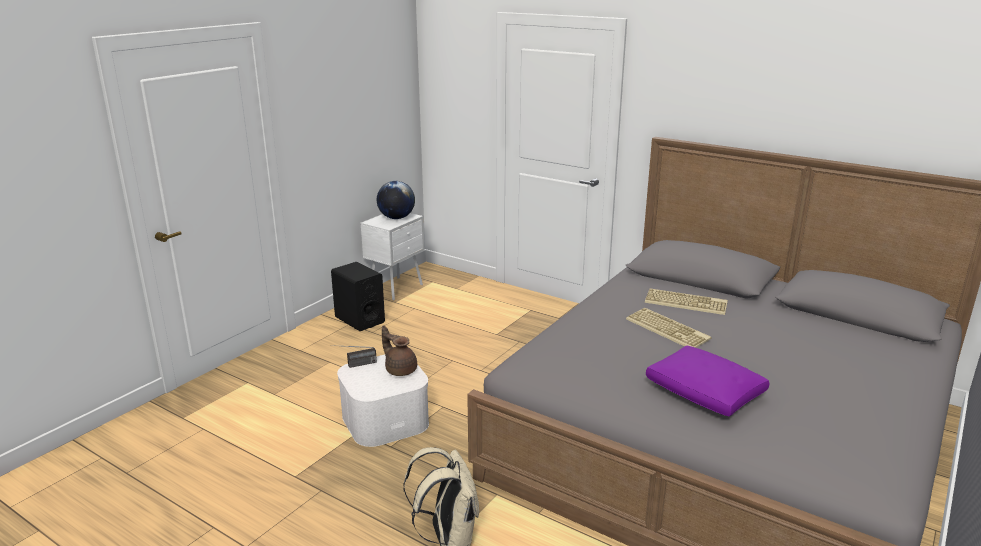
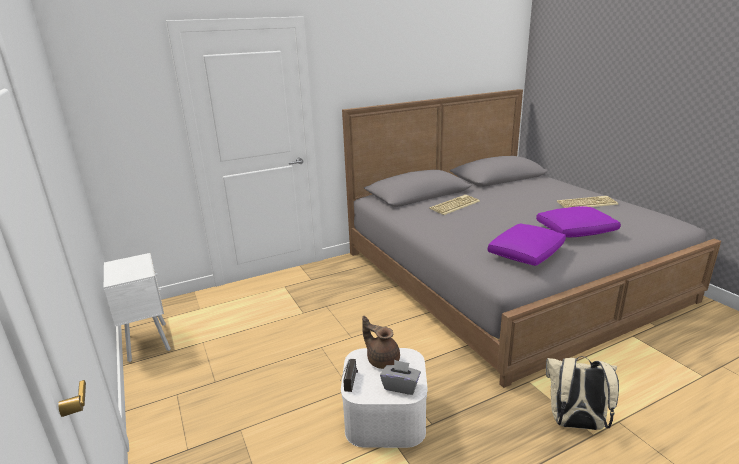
camera: 60 degrees left, 0 degrees up
(359, 319) = (178, 384): black speaker -> none
(370, 387) = (400, 386): none -> grey tissue box
(396, 218) = (130, 265): globe -> none
(400, 369) = (382, 360): brown teapot -> brown teapot turned 60 degrees clockwise
(590, 367) = (526, 253): none -> purple pillow
(668, 329) = (488, 218): keyboard -> keyboard (586, 203)

